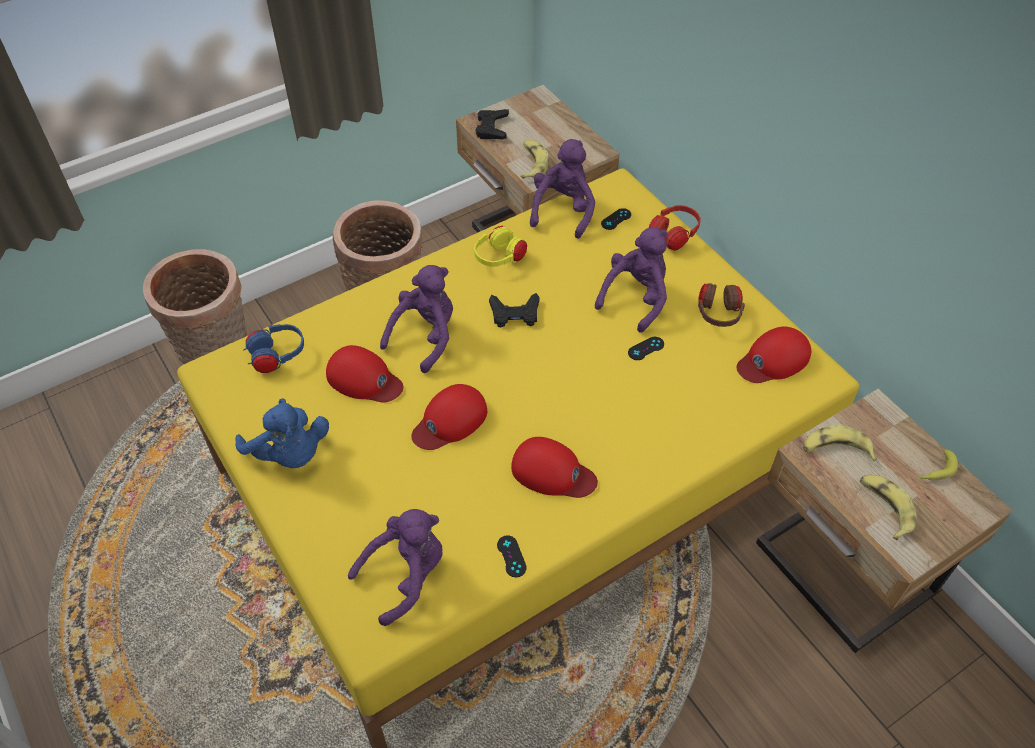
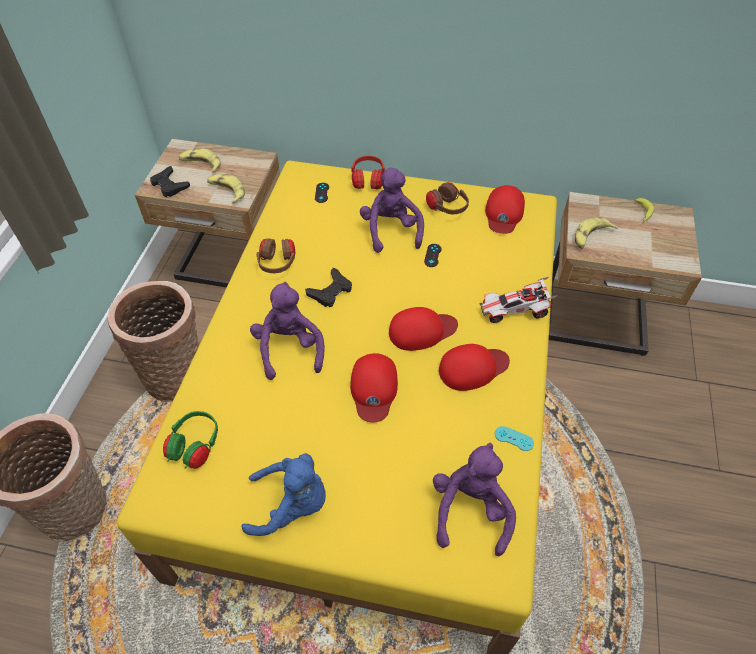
camera: 45 degrees left, 0 degrees up
(277, 357) = (195, 447): blue headphones -> green headphones
(364, 379) = (282, 409): red cap -> red cap (422, 331)
(500, 258) = (277, 264): yellow headphones -> brown headphones
(511, 556) = (514, 438): black game controller -> turquoise game controller
(563, 210) = (282, 208): purple plush toy -> none
(657, 455) = (514, 310): none -> toy car
(885, 507) = (647, 249): banana -> banana (201, 164)

